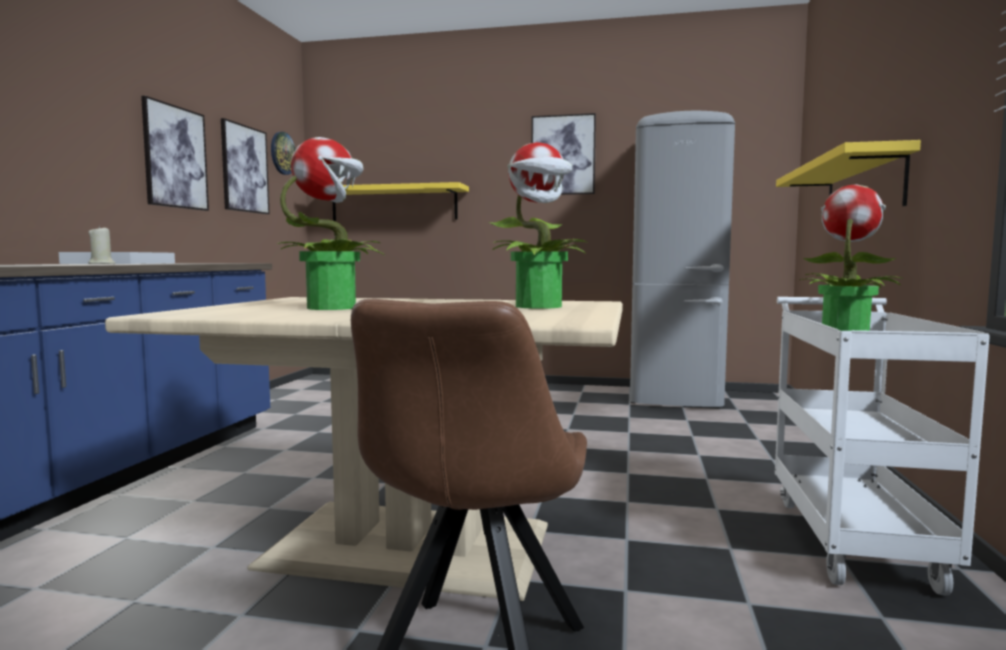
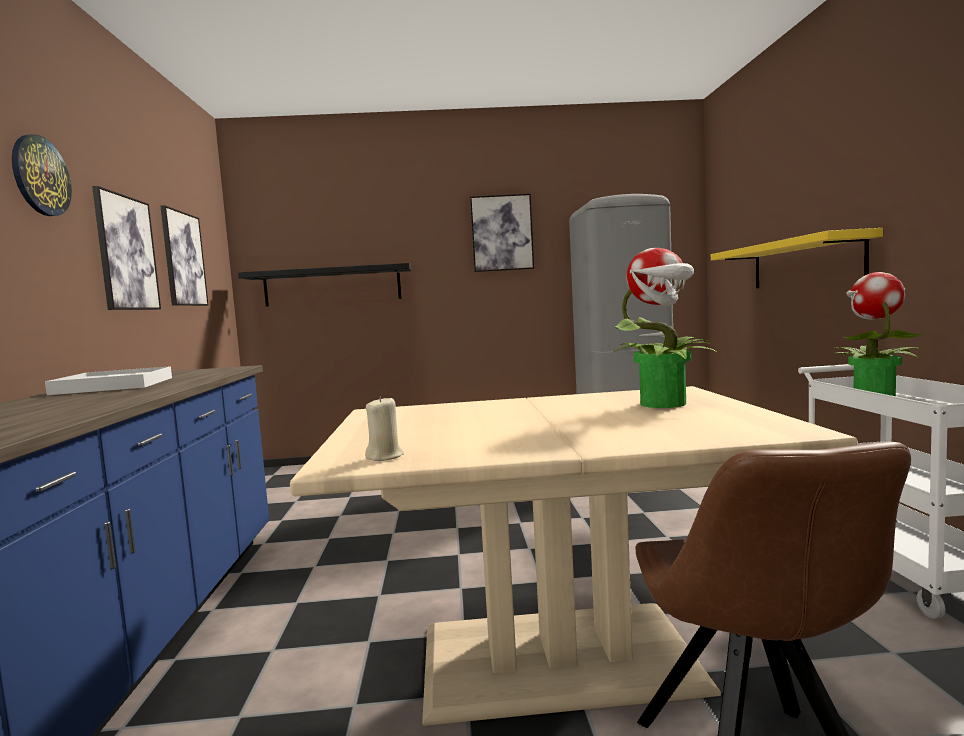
camera: 15 degrees left, 0 degrees up
(102, 264) = (126, 394): beige candle -> beige candle (385, 457)
(282, 153) = (211, 238): wall clock -> wall clock (40, 176)
(333, 308) = (481, 428): potted plant -> none
(393, 204) = (332, 286): yellow shelf -> black shelf

